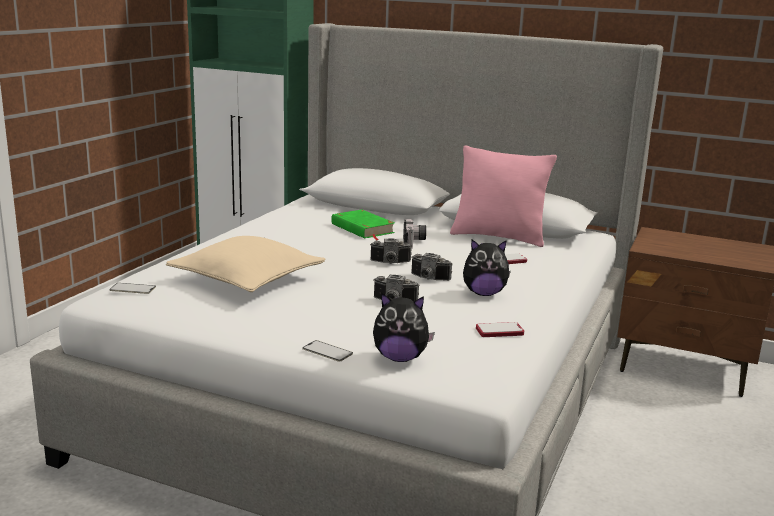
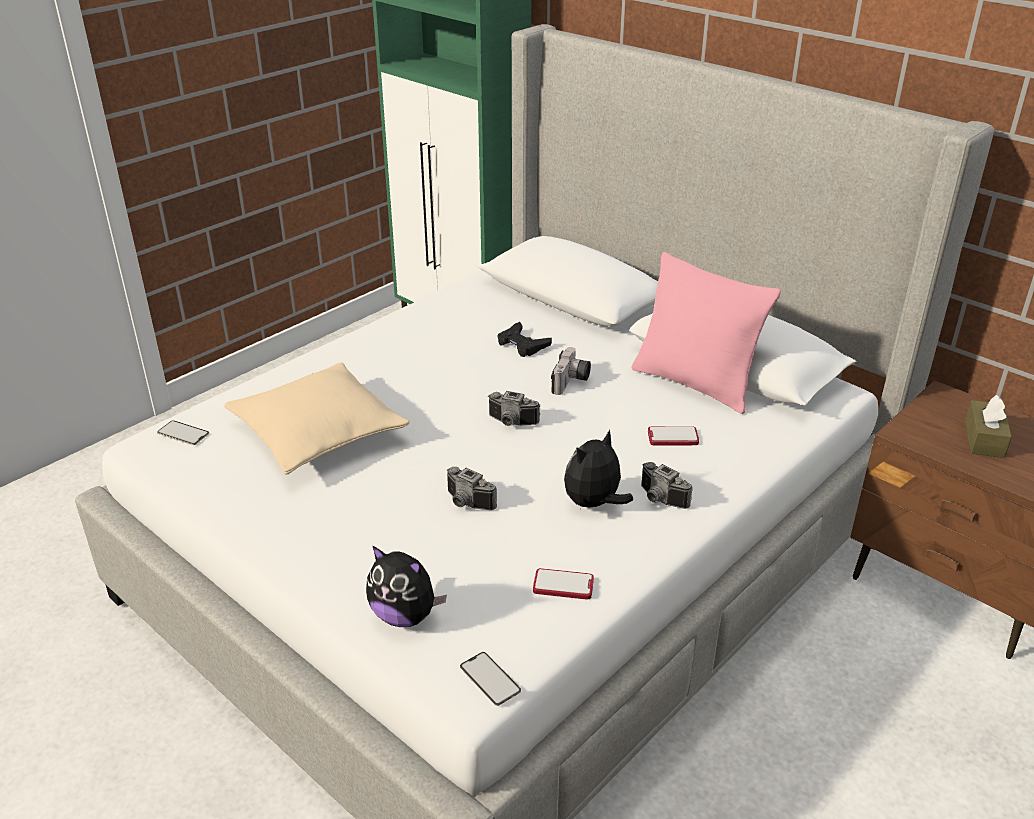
camera: 20 degrees right, 15 degrees up
(327, 351) = (327, 587): phone -> phone (490, 679)
(362, 228) = (522, 344): green book -> black game controller
(428, 279) = (540, 462): camera -> camera (659, 499)
(484, 293) = (594, 504): plush toy -> plush toy turned 120 degrees clockwise
(693, 247) = (984, 439): none -> brown tissue box

